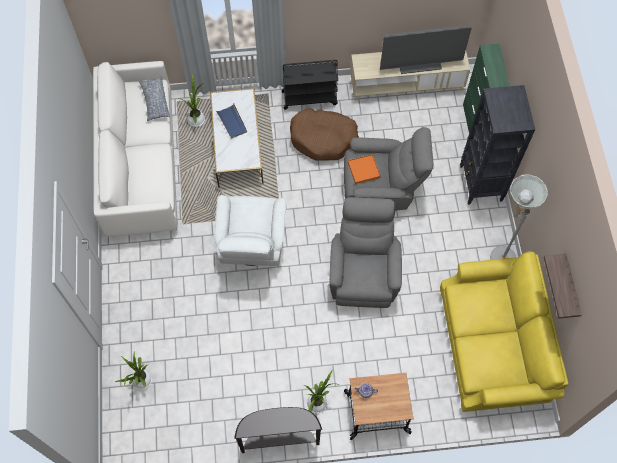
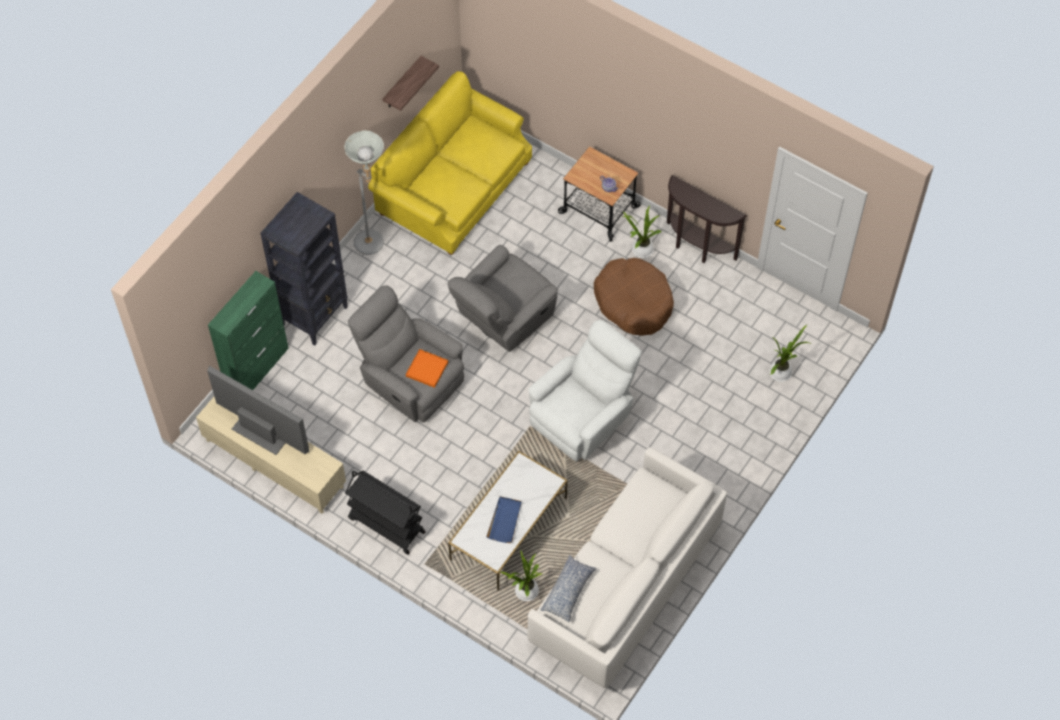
camera: 140 degrees left, 5 degrees down
(323, 138) = (416, 470): brown dog bed -> brown dog bed (633, 302)

